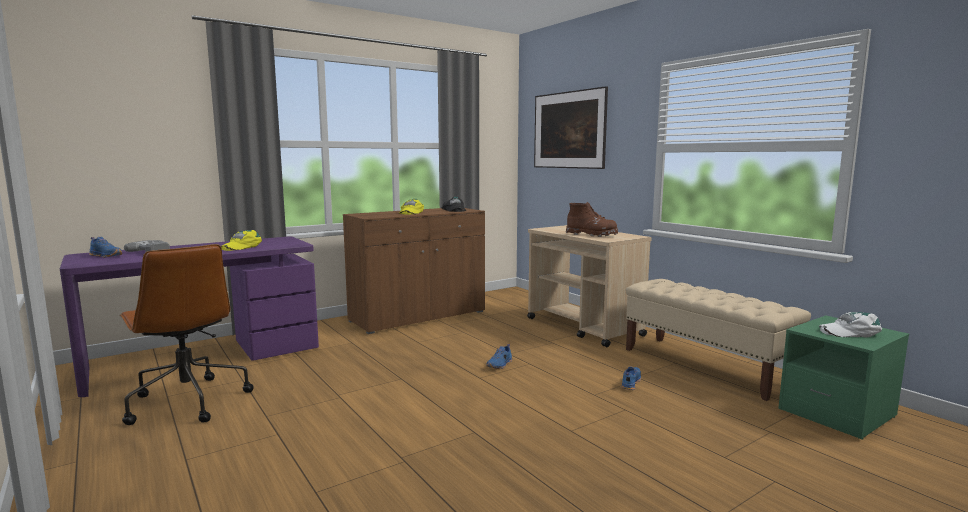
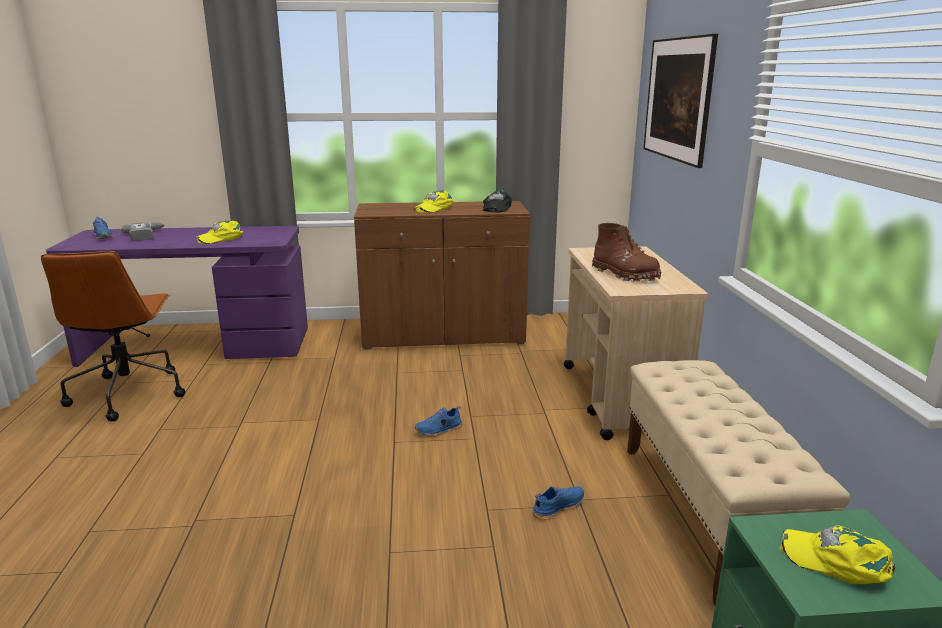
camera: 30 degrees right, 10 degrees up
(850, 332) = (837, 560): white cap -> yellow cap

